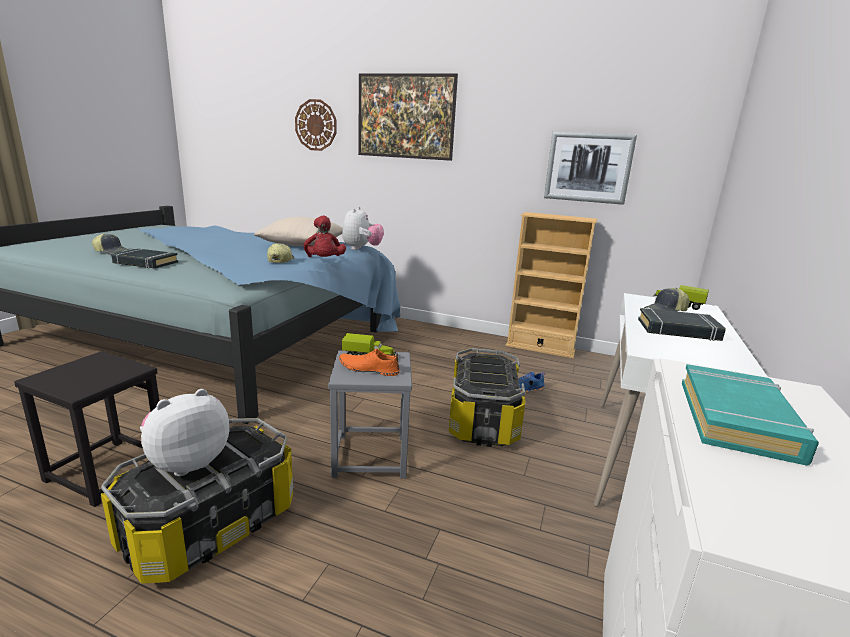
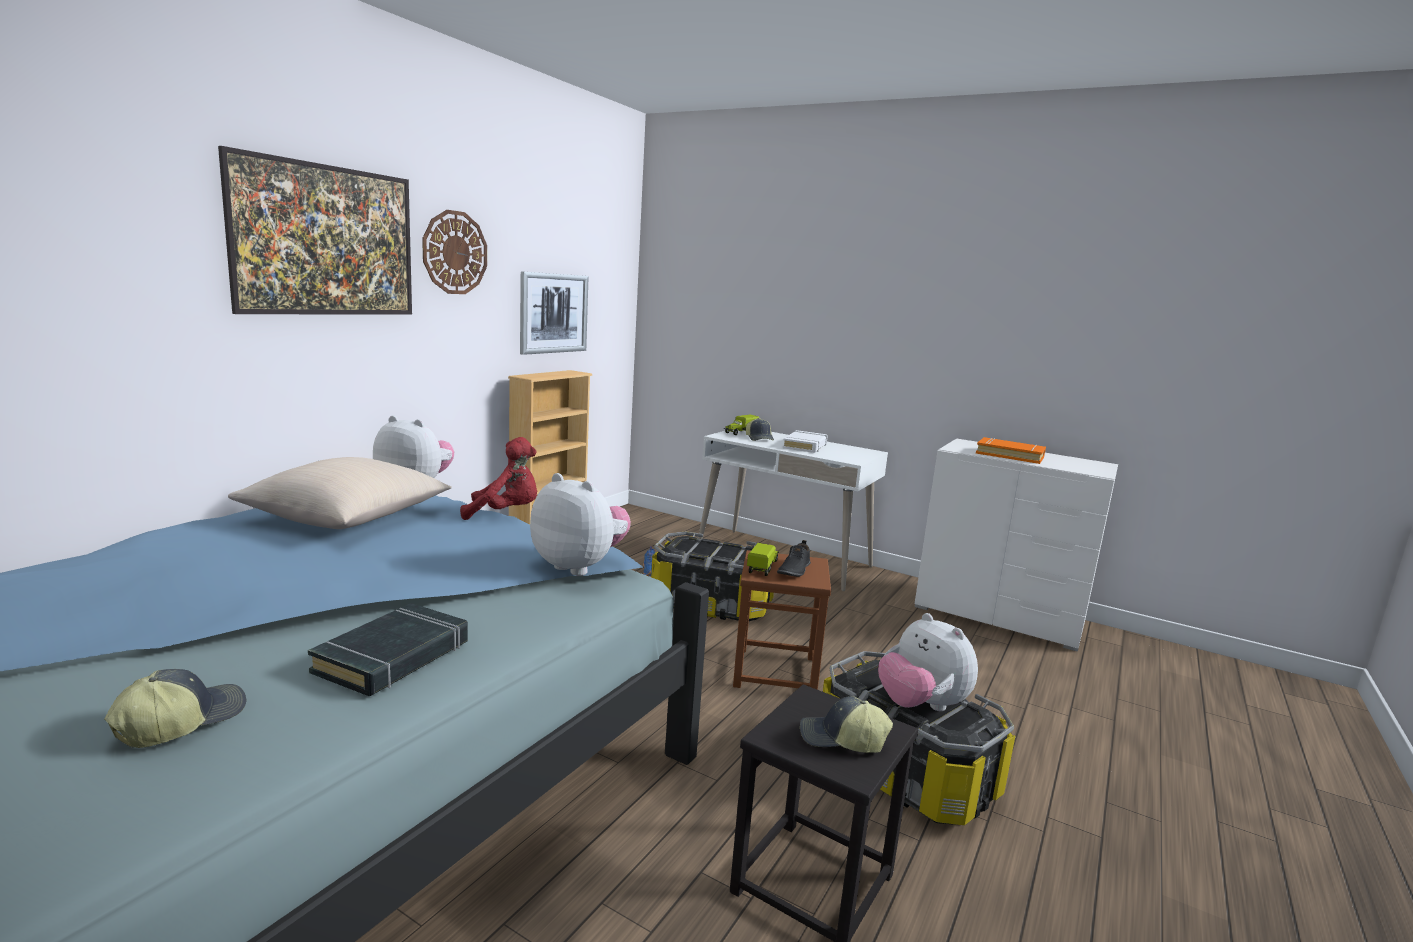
camera: 80 degrees left, 5 degrees down
(236, 274) = (579, 566): none -> plush toy
(280, 260) = (487, 537): cap -> cap (841, 740)
(316, 125) = (96, 247): wall clock -> wall clock (455, 252)
(368, 369) = (793, 570): orange shoe -> black shoe
(371, 455) = (776, 671): grey stool -> brown stool
(678, 330) = (805, 446): black book -> white book
(737, 419) = (1010, 455): turquoise book -> orange book

